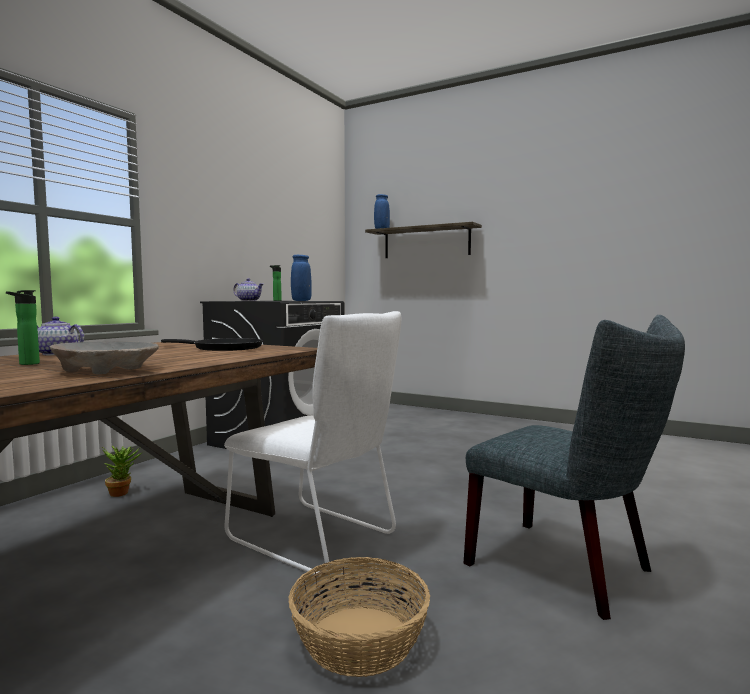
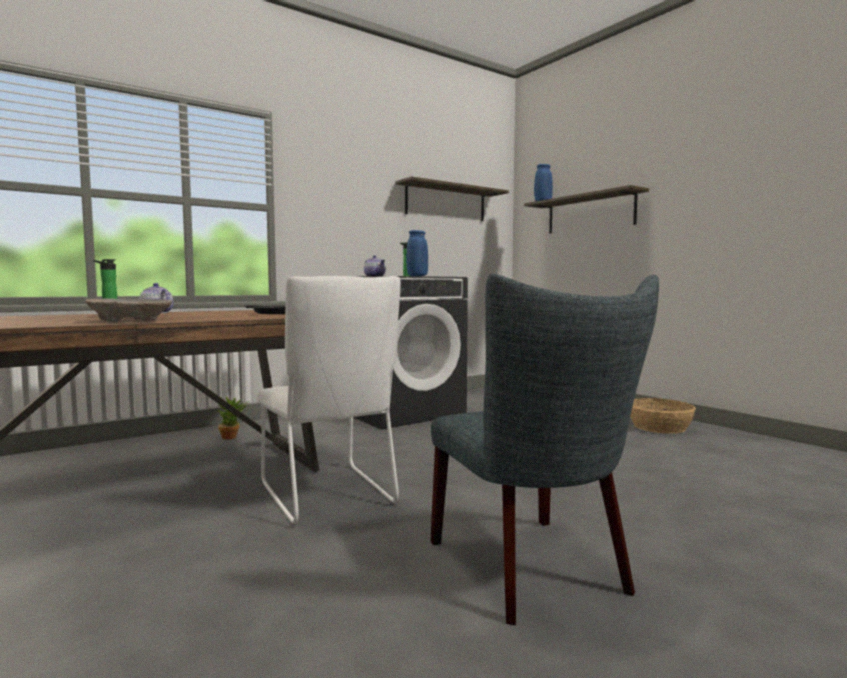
camera: 25 degrees right, 0 degrees up
(294, 225) = (446, 202): none -> shelf
(358, 640) = (261, 577): basket -> basket (659, 427)

